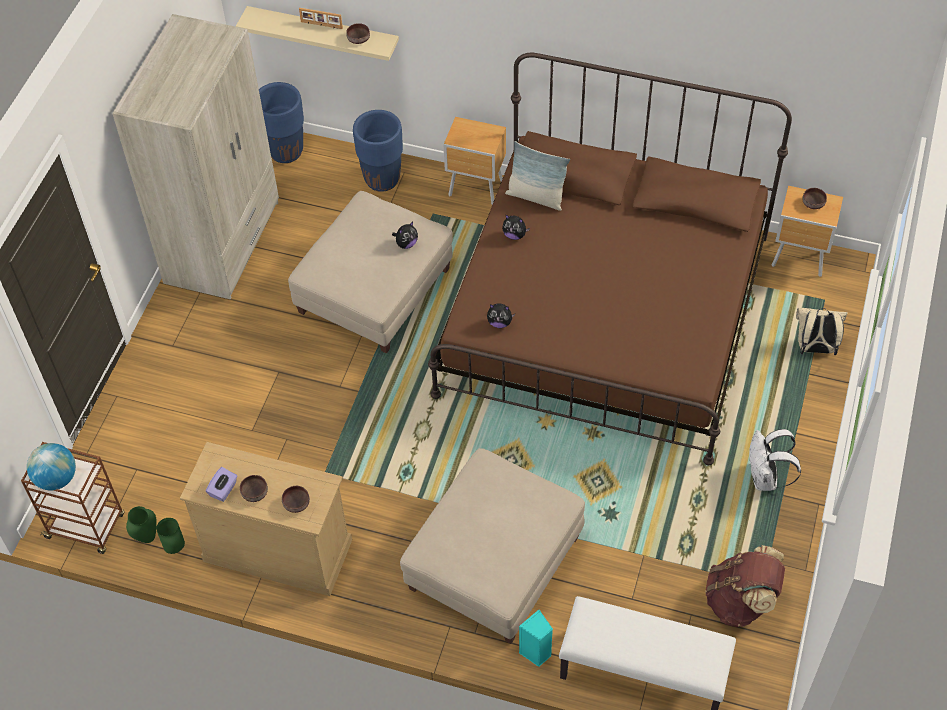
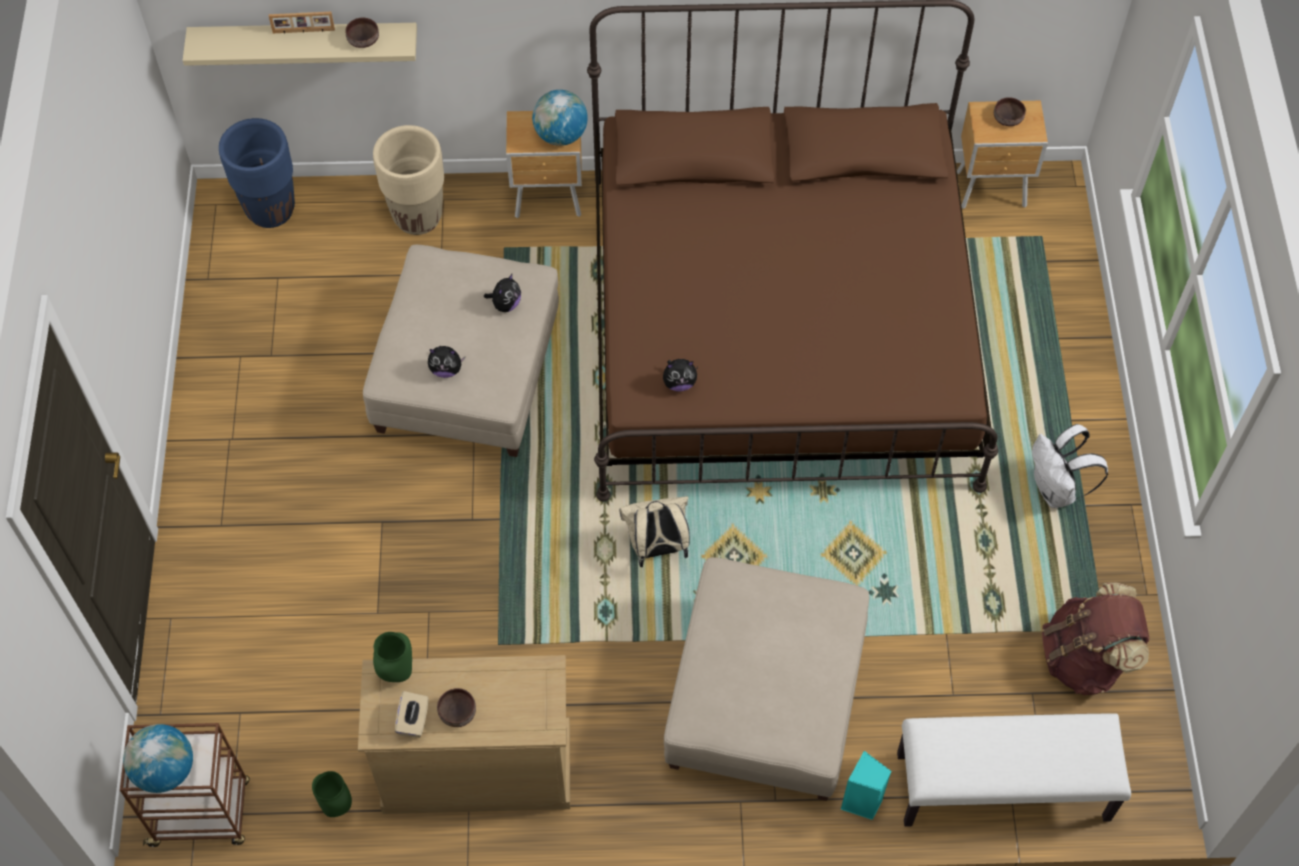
camera: 20 degrees left, 5 degrees up
(147, 538) = (293, 804): green vase -> green vase (398, 674)
(223, 242) = (234, 360): beige wardrobe -> none
(223, 490) = (413, 721): purple tissue box -> beige tissue box
(297, 503) = (520, 709): brown bowl -> none
(382, 179) = (417, 217): blue planter -> beige planter
(486, 140) = (560, 135): none -> globe
(514, 235) = (652, 257): plush toy -> plush toy (446, 370)
(536, 197) = (659, 198): pillow -> none
(814, 348) = (1053, 303): beige backpack -> beige backpack (657, 549)

